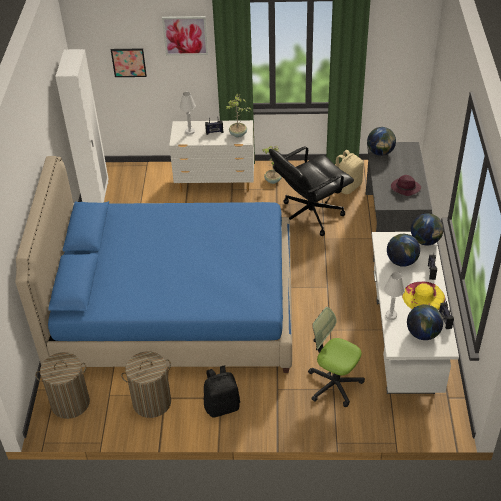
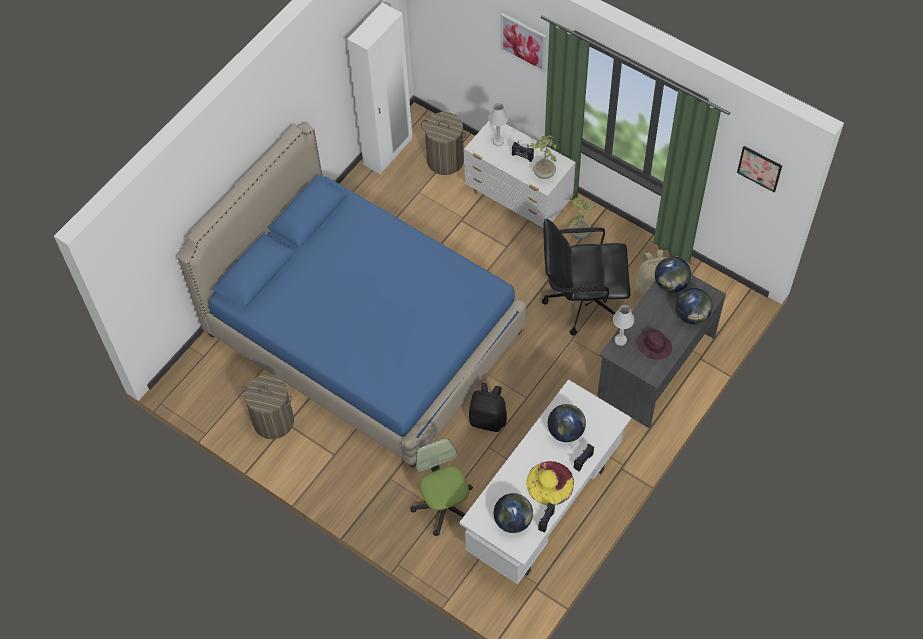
camera: 35 degrees right, 15 degrees up
(70, 403) = (207, 378): laundry basket -> laundry basket (445, 160)
(128, 62) = (463, 35): picture -> picture (759, 168)
(222, 406) = (329, 464): black backpack -> black backpack (488, 419)
(391, 315) = (501, 483): white table lamp -> white table lamp (620, 340)
(425, 241) = (611, 422): globe -> globe (692, 315)

